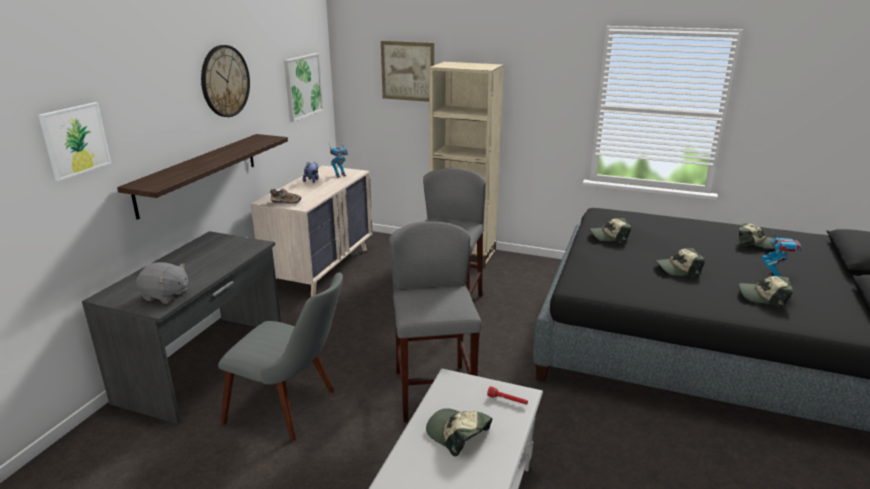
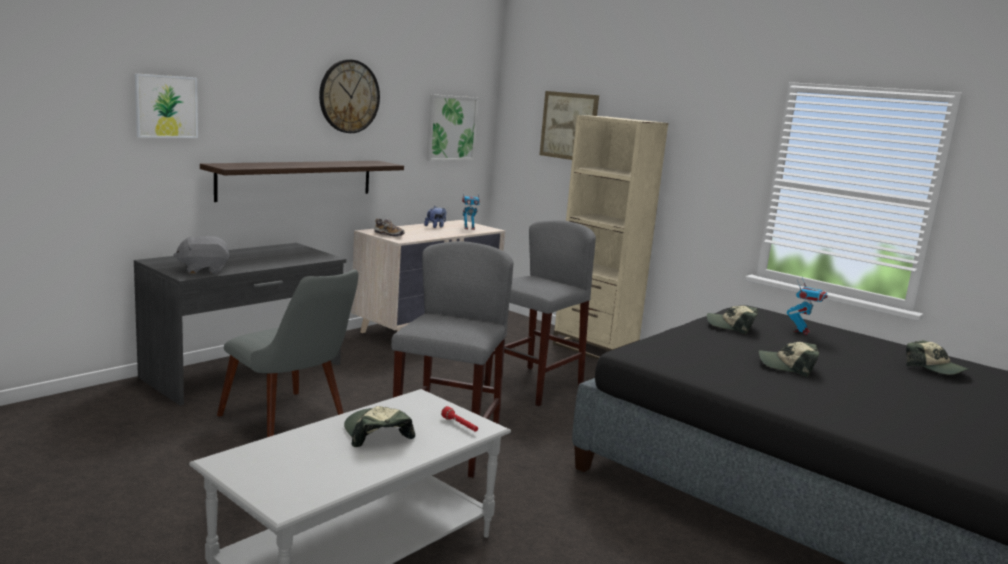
camera: 20 degrees right, 10 degrees down
(166, 296) = (203, 270): grey plush toy -> grey plush toy turned 120 degrees clockwise
(763, 296) = (876, 409): cap -> none
(775, 276) = (922, 399): toy robot -> toy robot (802, 331)

